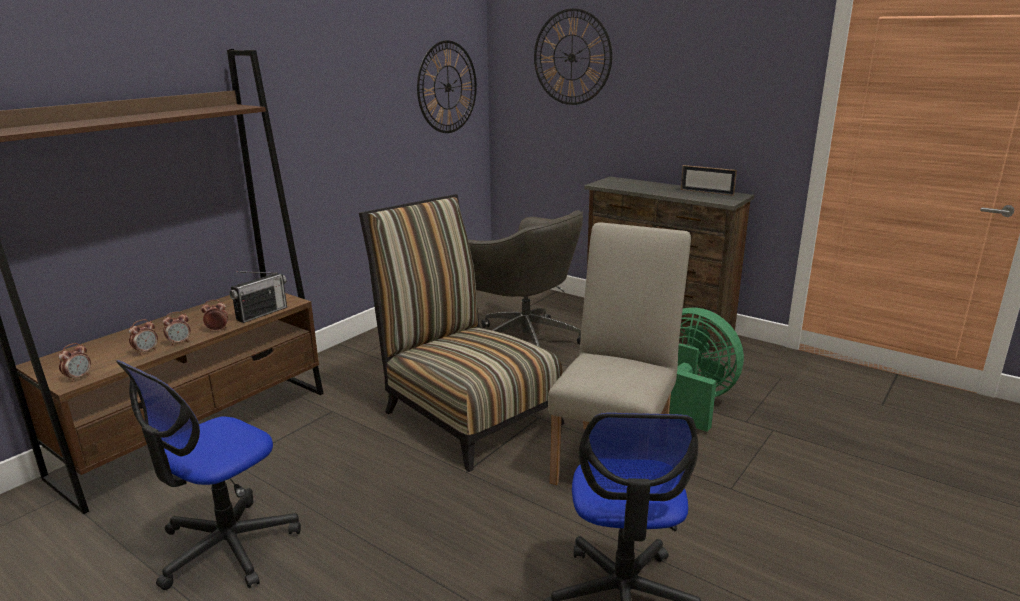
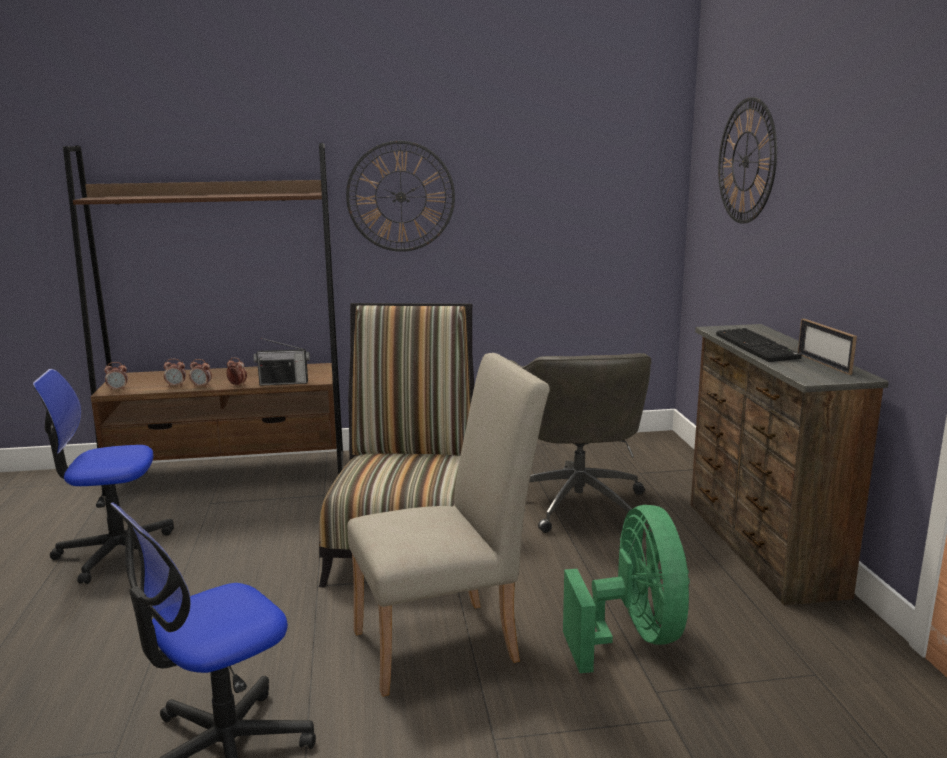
camera: 45 degrees right, 5 degrees down
(447, 87) = (613, 193): wall clock -> wall clock (401, 197)
(653, 190) = (758, 347): none -> keyboard

